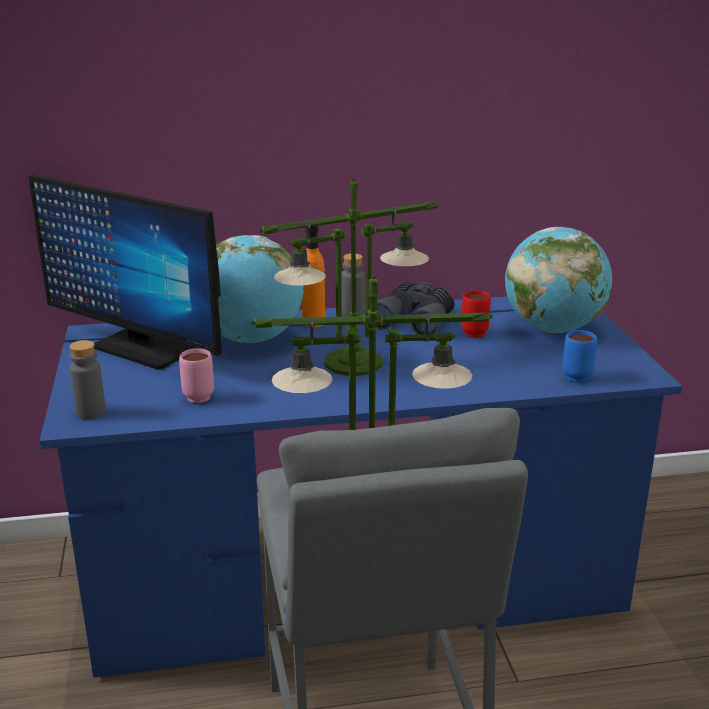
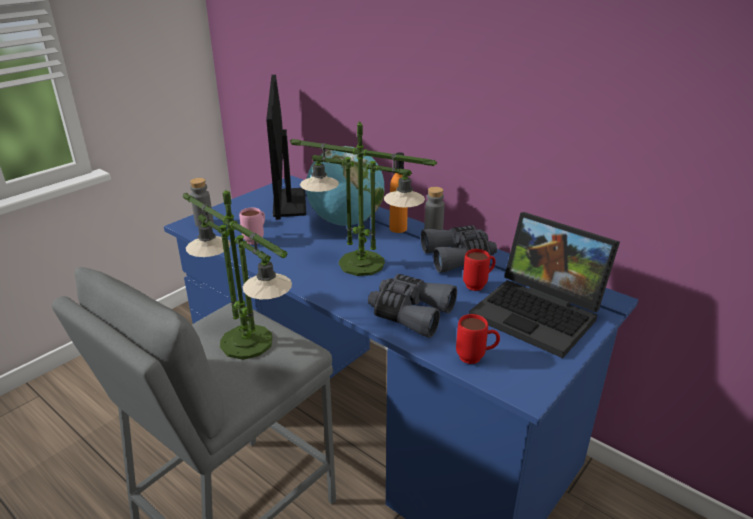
camera: 50 degrees right, 5 degrees up
(476, 375) = (409, 313): none -> grey binoculars
(553, 329) = (540, 314): globe -> laptop
(581, 376) = (476, 358): blue mug -> red mug

